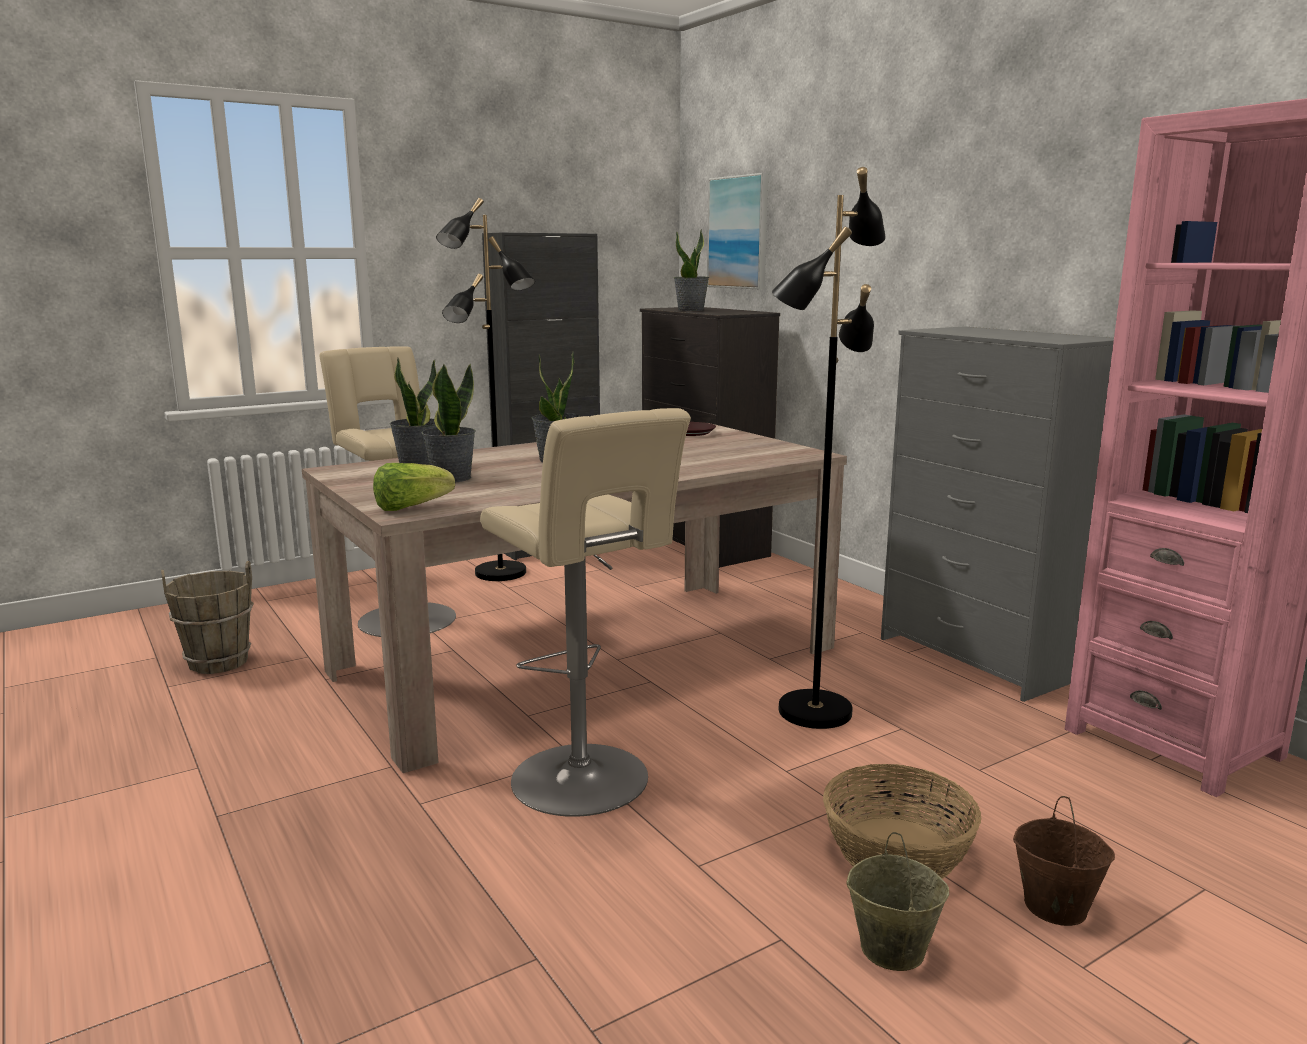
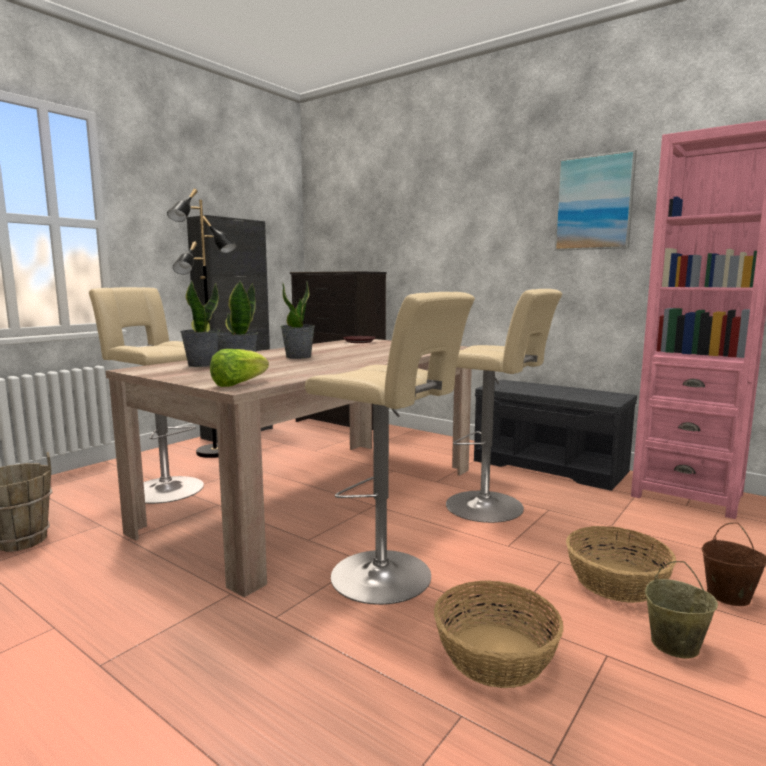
camera: 20 degrees left, 5 degrees down
(638, 904) = (496, 654): none -> basket
(691, 310) = (327, 271): potted plant -> none
(739, 232) = (350, 225): picture -> picture (594, 203)
(813, 710) = (490, 507): black floor lamp -> beige stool
(978, 658) = (551, 466): grey dresser -> grey bench

